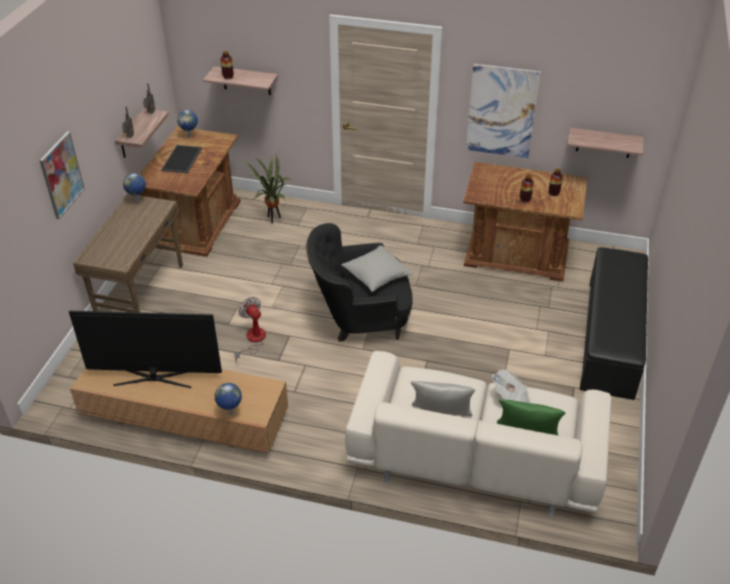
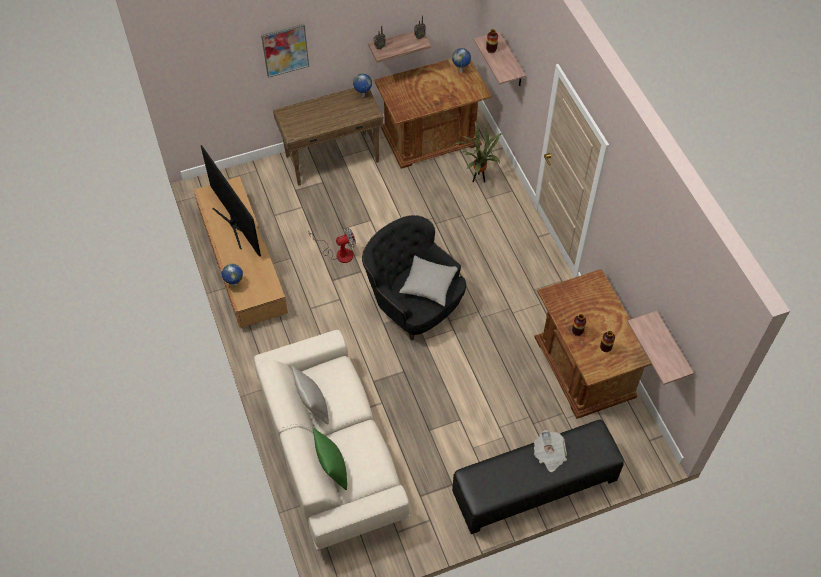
camera: 55 degrees right, 15 degrees up
(182, 159) = (429, 86): tray -> none
(253, 340) = (339, 253): fan -> fan turned 45 degrees clockwise
(501, 111) = (624, 249): picture -> none
(511, 396) = (362, 439): newspaper -> newspaper (549, 455)

